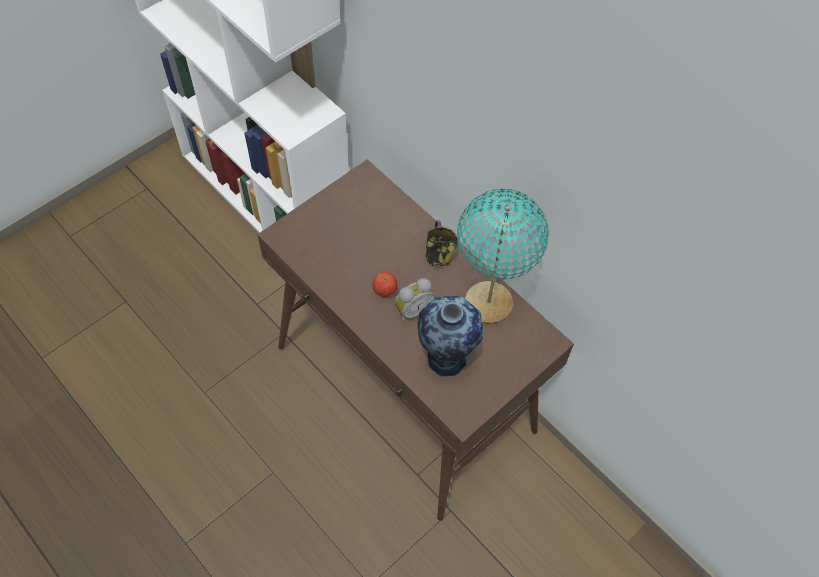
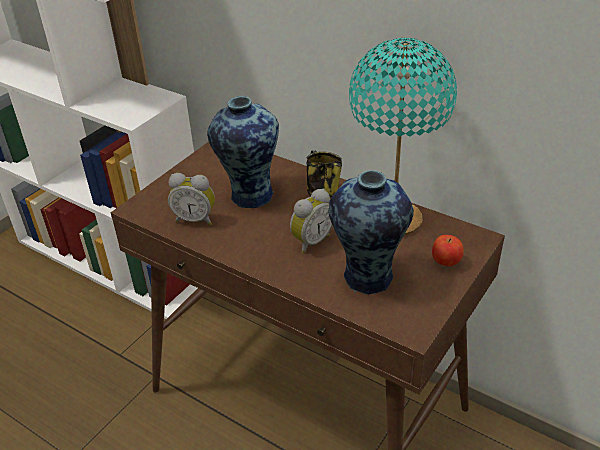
camera: 10 degrees left, 20 degrees down
(325, 260) = (195, 219): none -> alarm clock
(376, 244) = (249, 195): none -> vase
(384, 290) = (272, 231): apple -> apple (446, 262)

